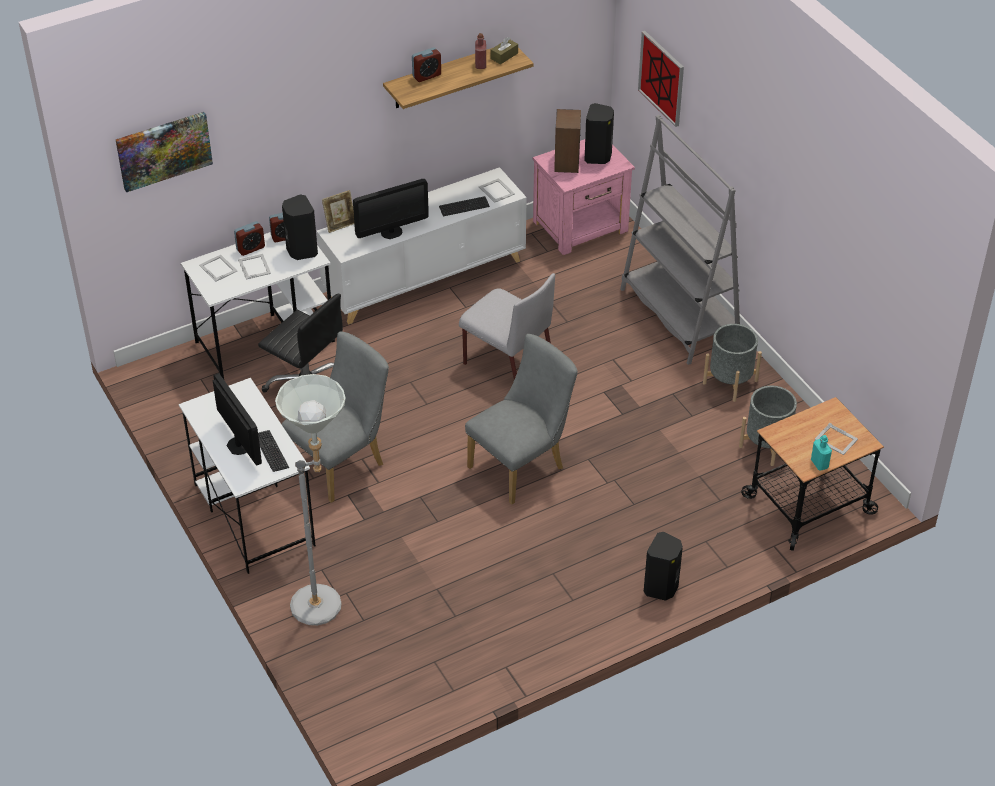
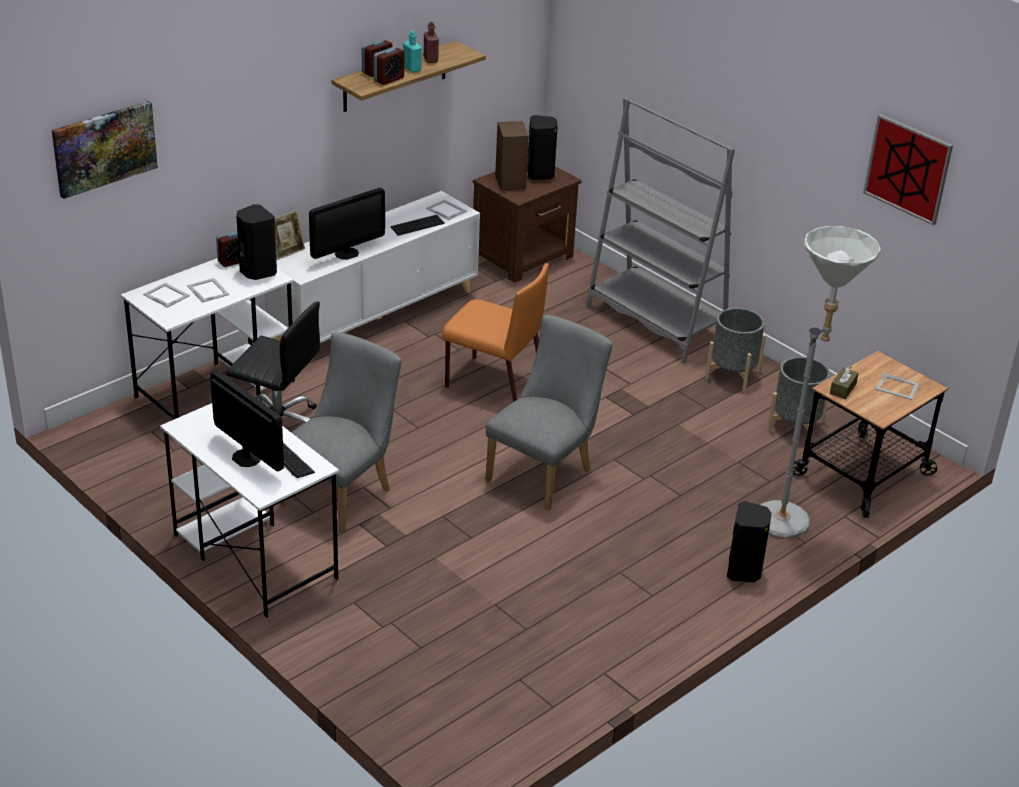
camera: 15 degrees left, 10 degrees down
(250, 248) = (198, 274): alarm clock -> alarm clock (389, 79)
(326, 602) = (370, 634): grey floor lamp -> grey floor lamp (790, 516)
(504, 56) = (452, 52): brown tissue box -> brown tissue box (843, 389)
(507, 364) = (493, 383): grey chair -> orange chair
(582, 226) = (524, 257): pink nightstand -> brown nightstand
(661, 78) = (613, 70): picture -> picture (908, 169)
(819, 464) = (891, 410): turquoise bottle -> turquoise bottle (412, 68)

